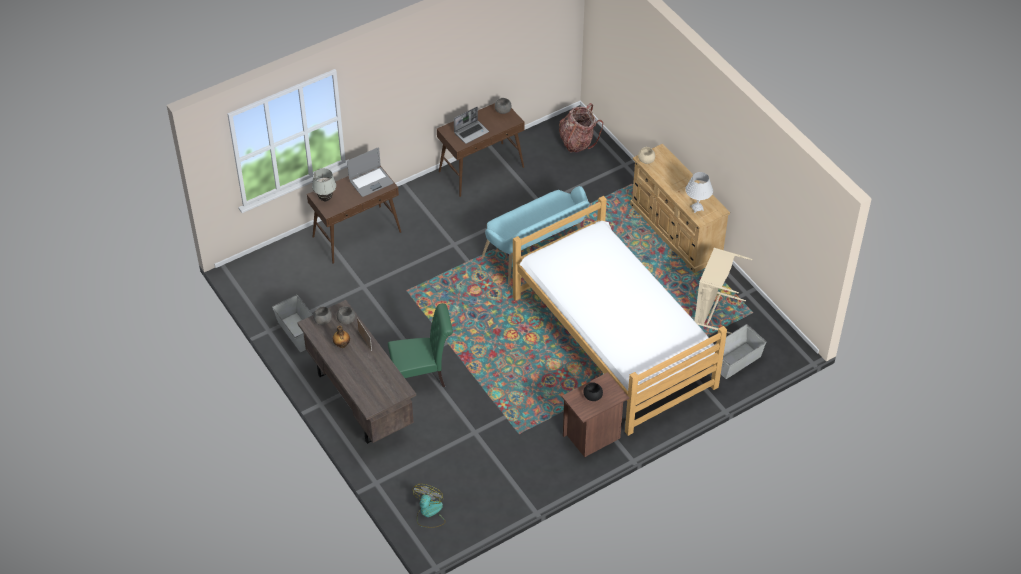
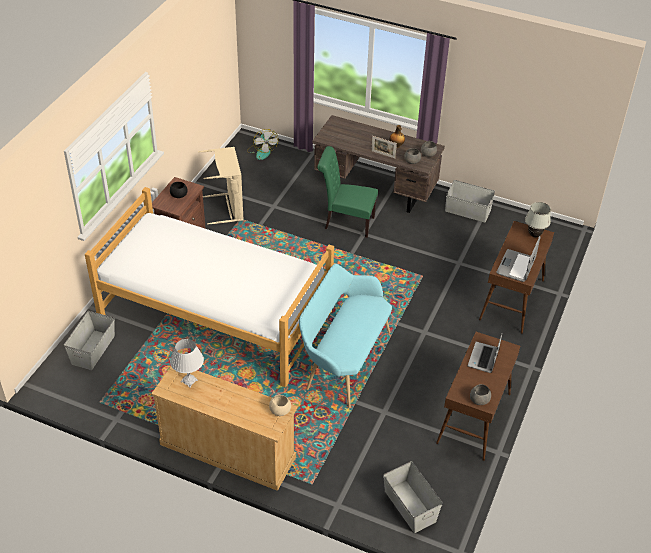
camera: 145 degrees right, 5 degrees down
(422, 377) = (346, 222): green chair -> green chair turned 60 degrees clockwise
(577, 142) = (409, 506): backpack -> grey storage box
(714, 310) = (139, 386): beige laundry basket -> beige laundry basket (228, 208)

